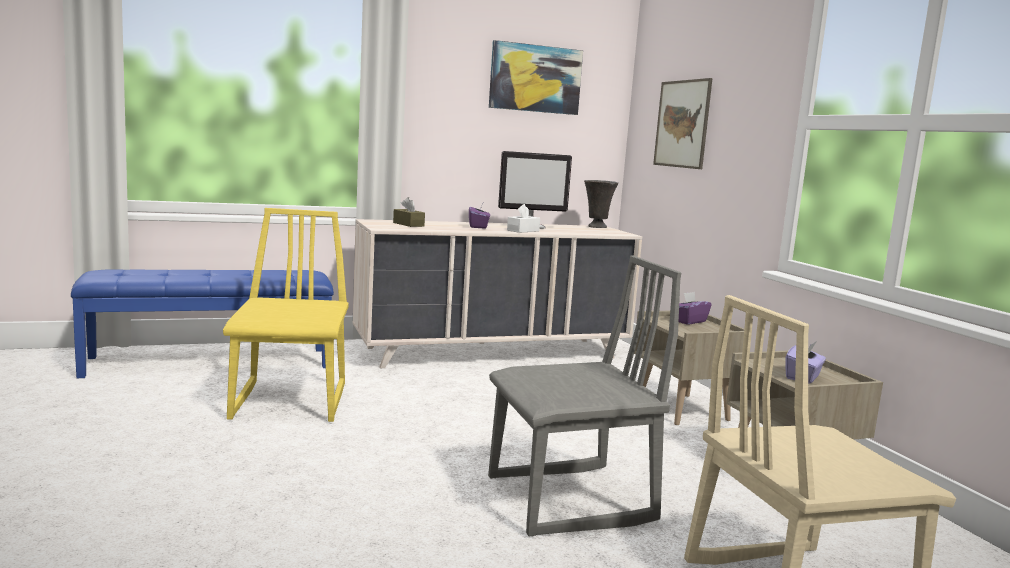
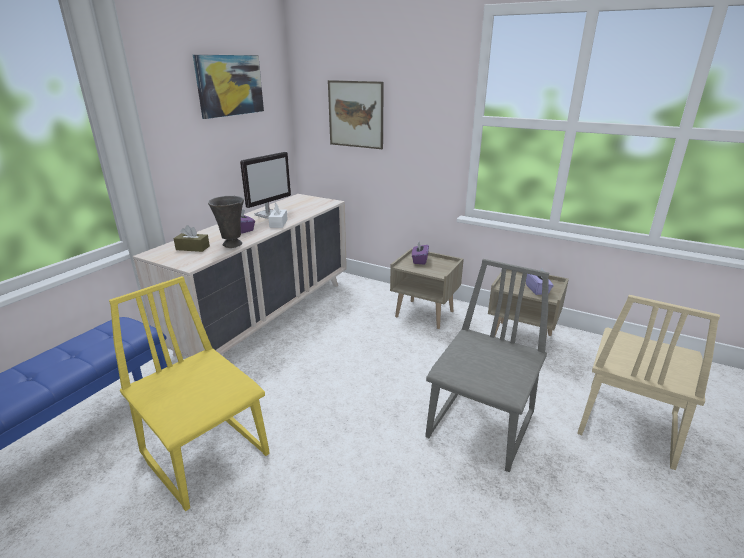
camera: 40 degrees left, 15 degrees up
(597, 227) = (300, 198): grey vase -> grey vase (232, 245)

